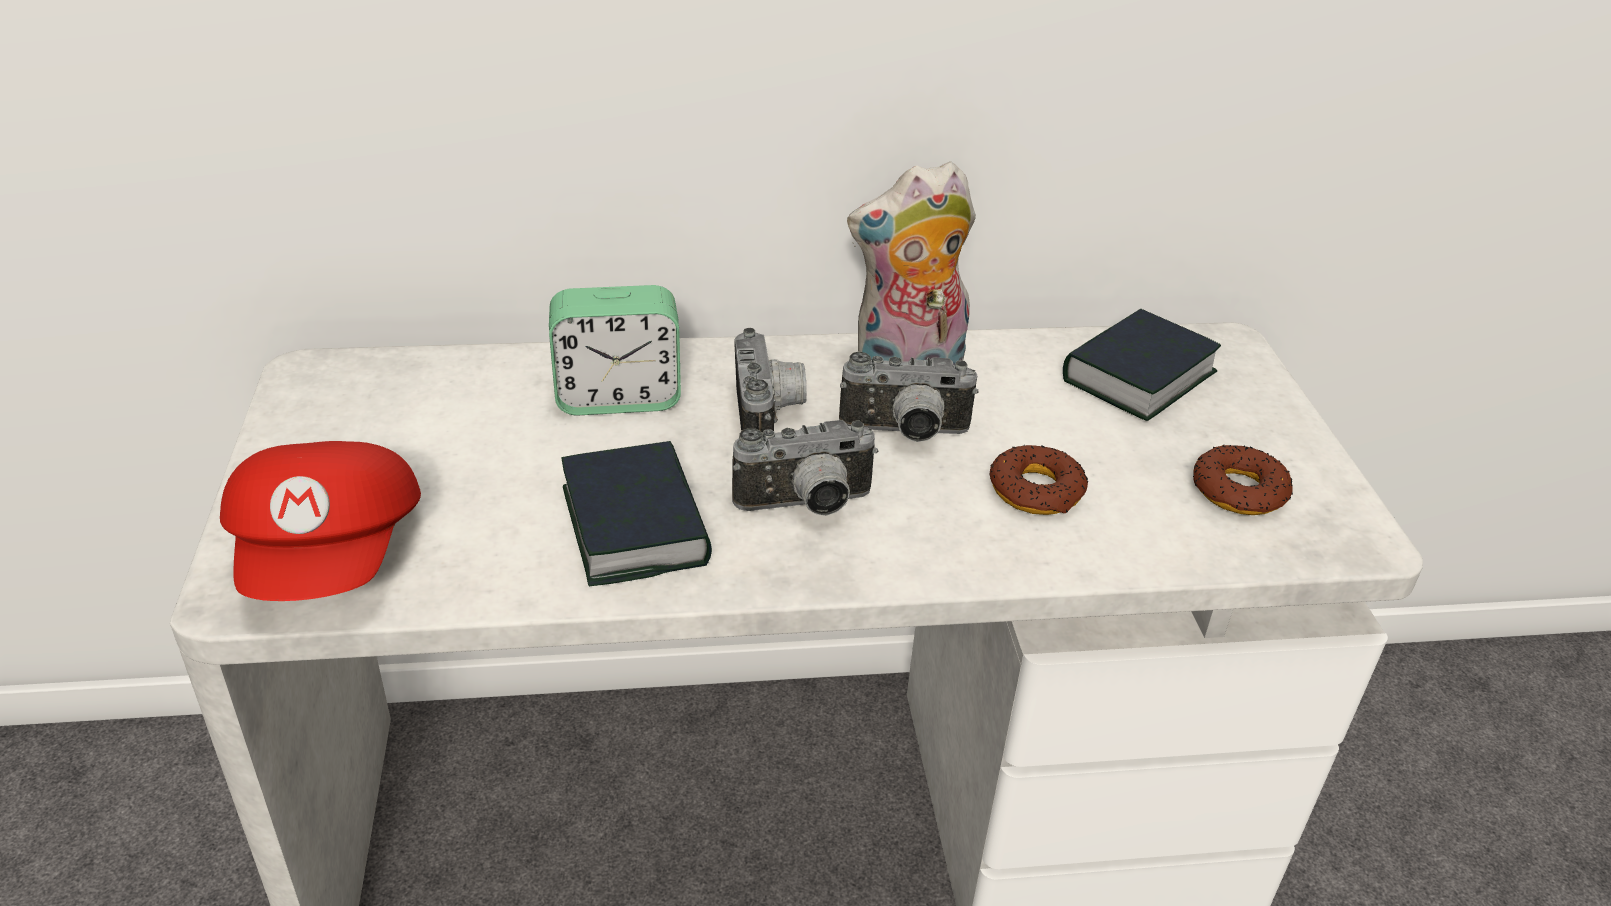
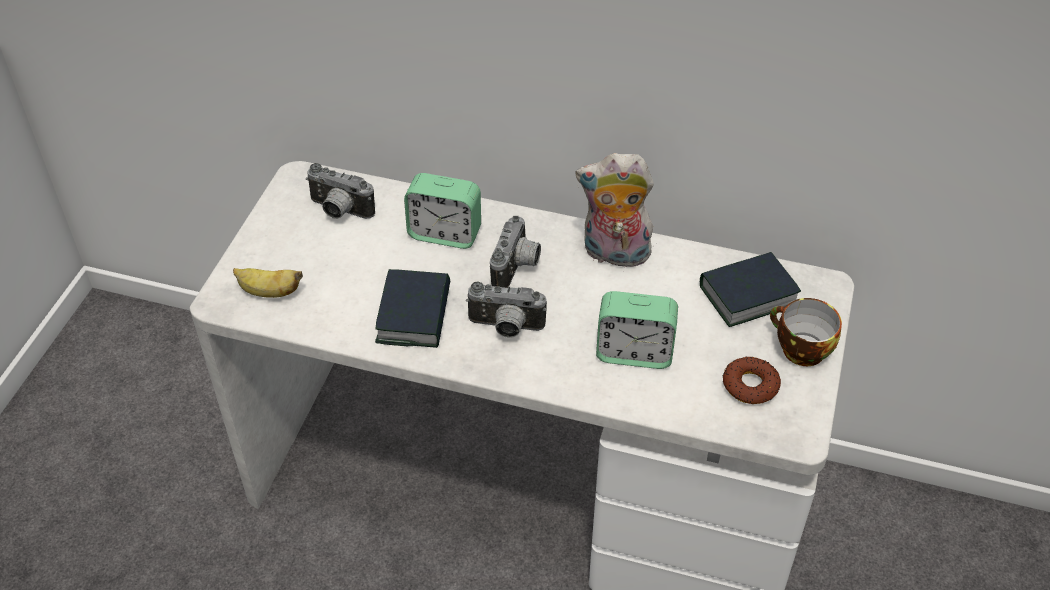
camera: 25 degrees right, 10 degrees up
(333, 556) = (269, 292): red cap -> banana
(905, 434) = (585, 297): camera -> camera (338, 211)
(1036, 490) = (634, 352): donut -> alarm clock
(1265, 427) = (799, 350): none -> cup

